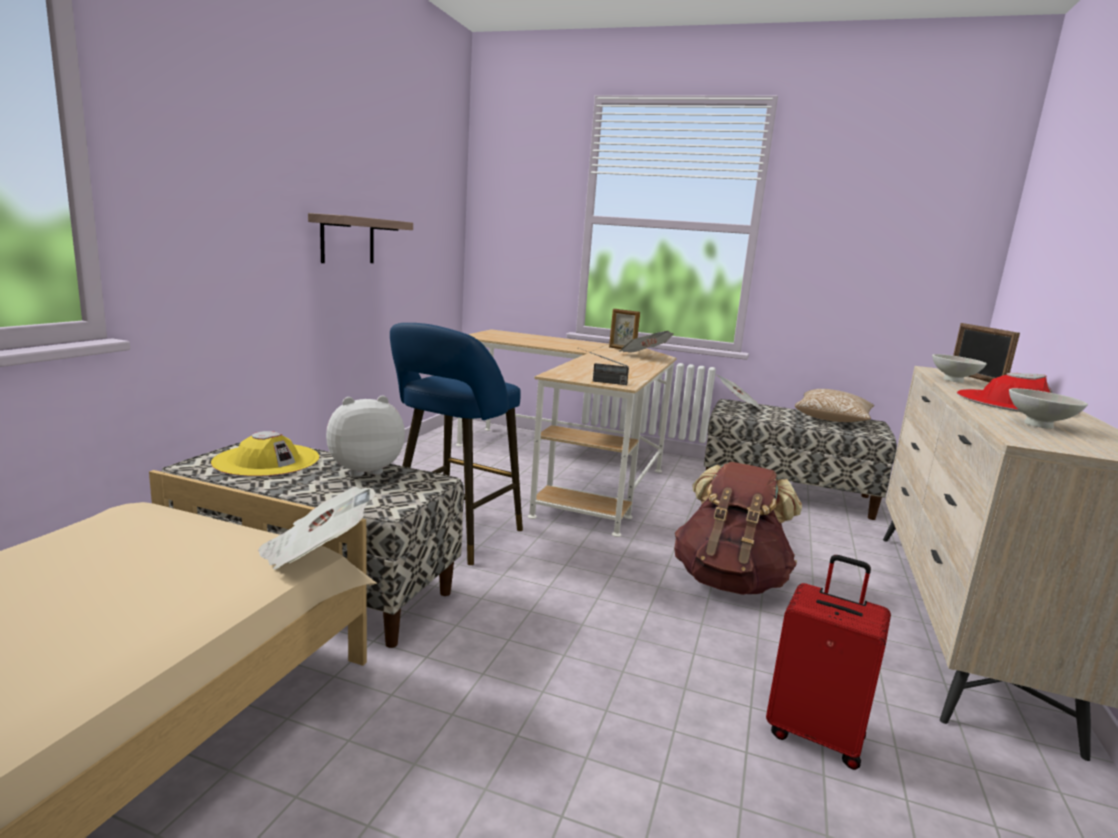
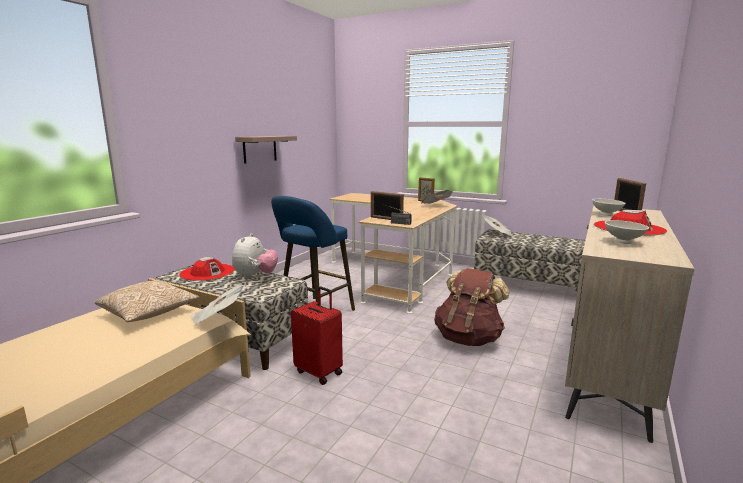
camera: 10 degrees right, 0 degrees up
(266, 460) = (207, 272): yellow hat -> red hat
(364, 470) = (255, 276): plush toy -> plush toy turned 120 degrees clockwise
(580, 374) = (386, 219): none -> picture frame
(815, 734) = (484, 420): red suitcase -> red suitcase (319, 372)
(832, 419) = (556, 240): pillow -> pillow (149, 313)

